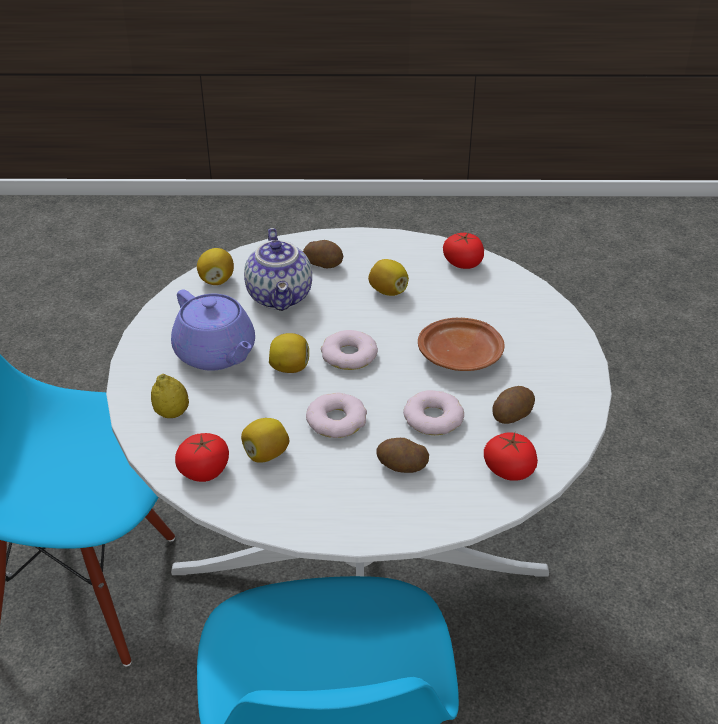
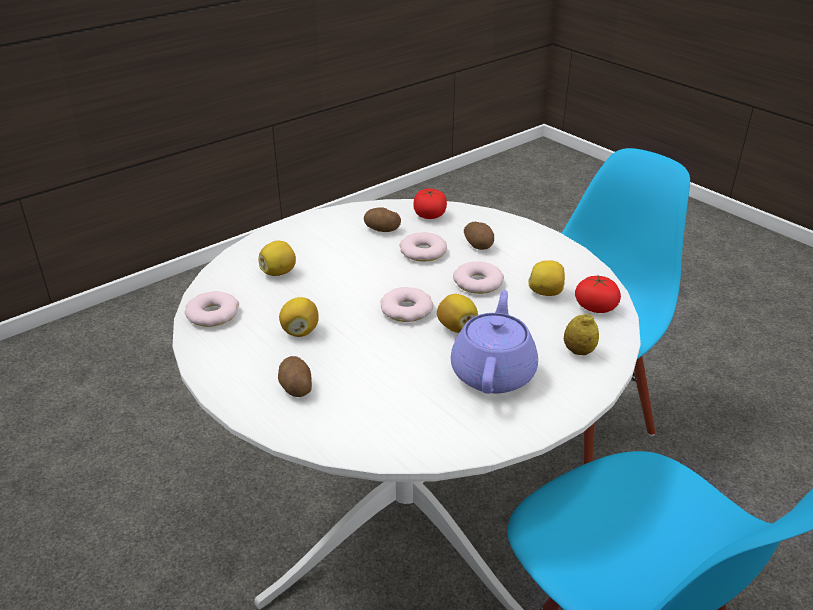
camera: 130 degrees left, 5 degrees down
(216, 280) = (400, 439): lemon -> lemon (279, 272)
(281, 297) = (377, 382): teapot -> none
(461, 356) = (346, 266): brown plate -> none
(463, 263) = (213, 314): tomato -> donut

